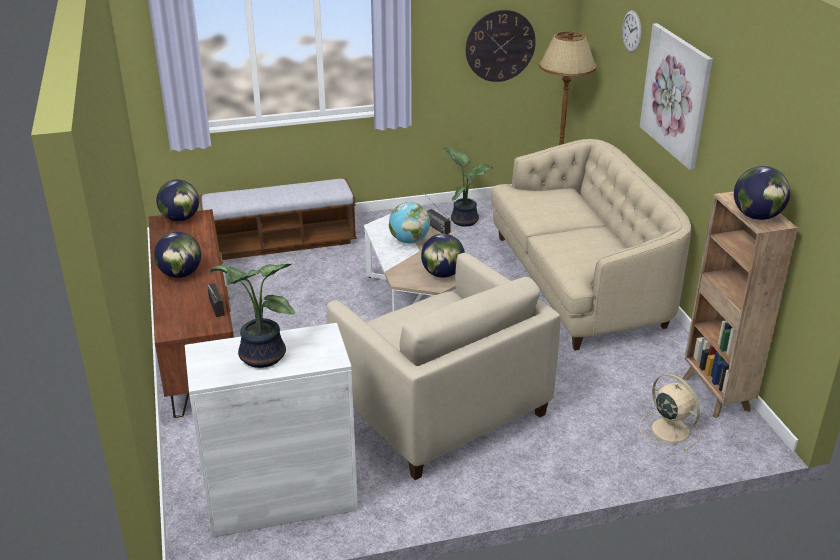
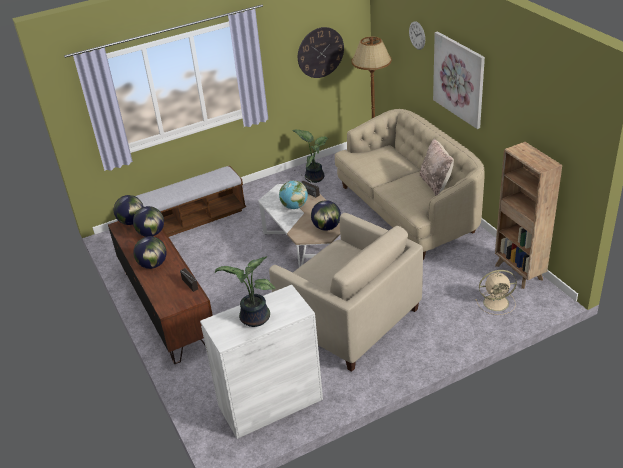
camera: 10 degrees left, 5 degrees up
(619, 245) = (436, 184): none -> beige pillow
(668, 429) = (497, 302): beige fan -> beige fan turned 135 degrees clockwise
(756, 216) = (535, 161): globe -> globe (151, 233)

